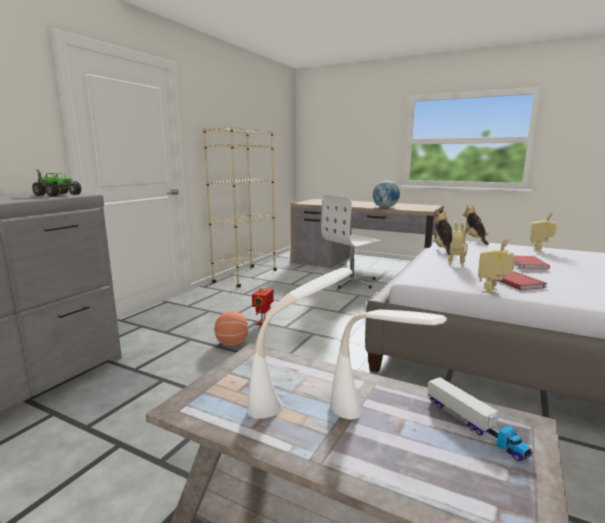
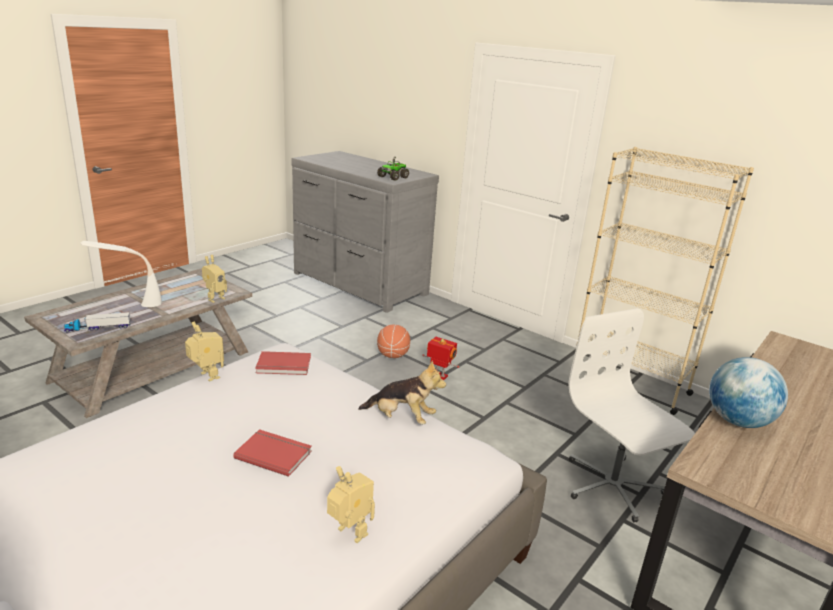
camera: 100 degrees right, 10 degrees up
(301, 396) = (175, 296): white table lamp -> none
(456, 265) = (314, 395): toy robot -> toy robot (214, 298)
(474, 240) = (467, 486): plush toy -> none
(517, 282) = (215, 405): red book -> red book (283, 366)

